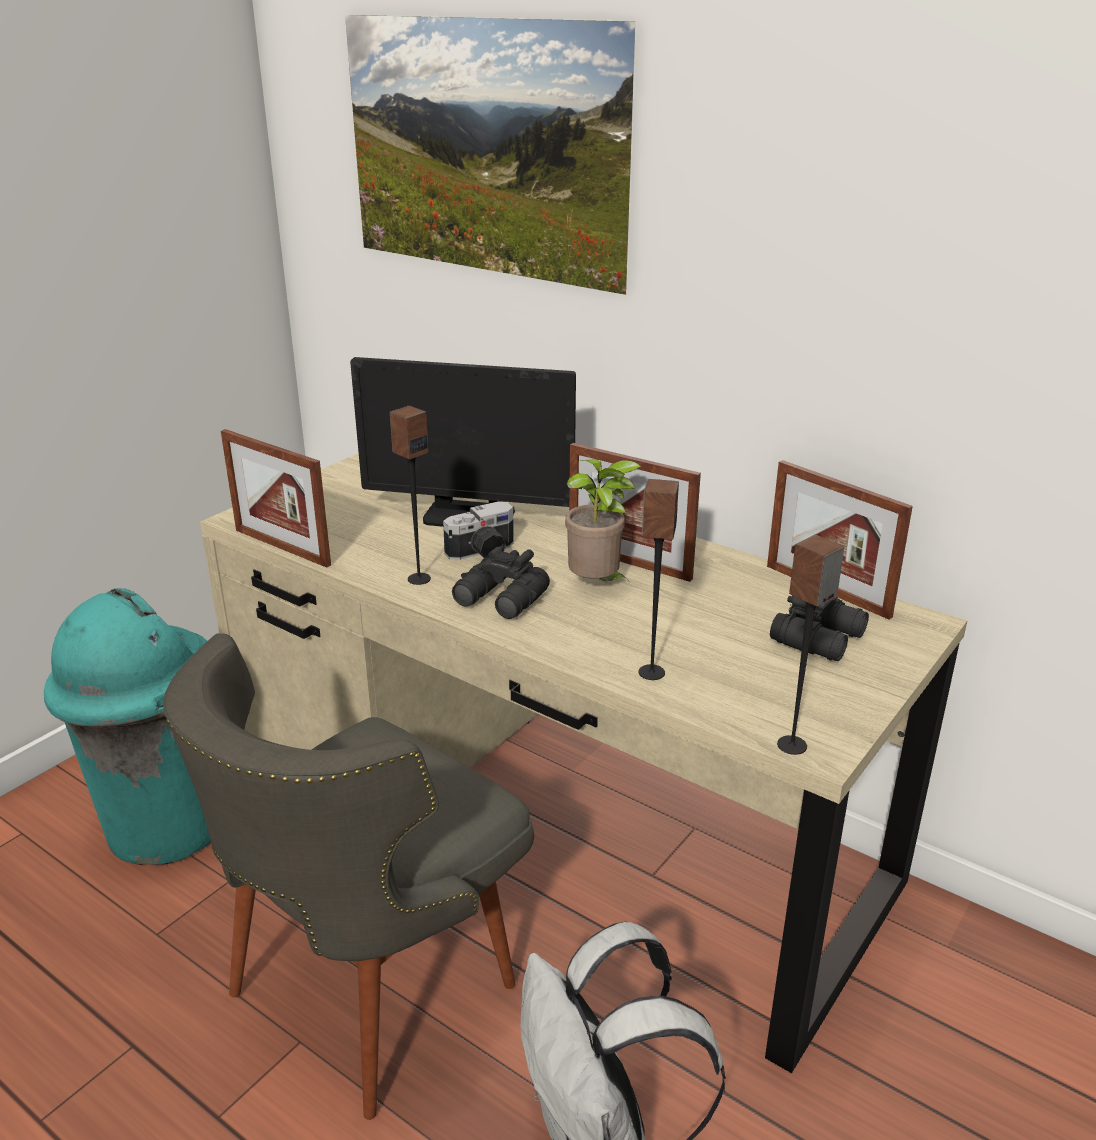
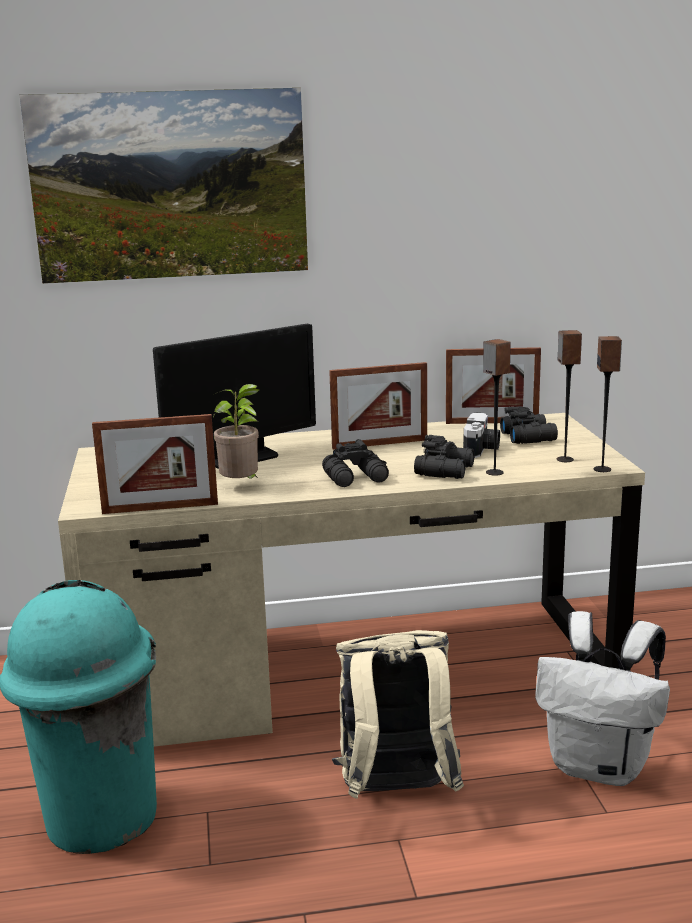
camera: 45 degrees left, 10 degrees down
(375, 989) = (396, 793): grey chair -> beige backpack
(418, 579) = (288, 488): speaker -> speaker (564, 459)
(483, 553) = (294, 467): camera -> camera (482, 450)
(597, 586) = (389, 456): potted plant -> potted plant (242, 486)
(608, 639) = (446, 470): none -> black binoculars

